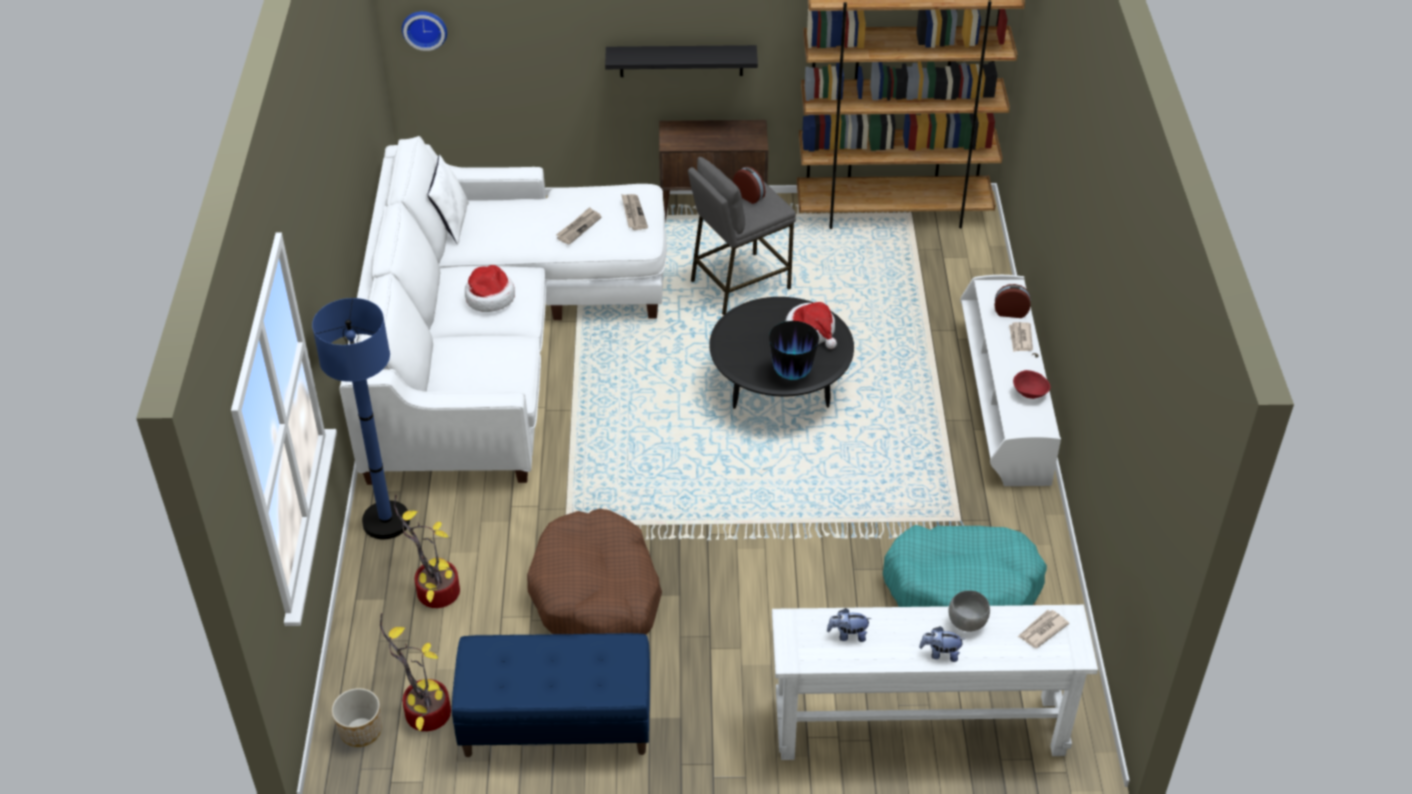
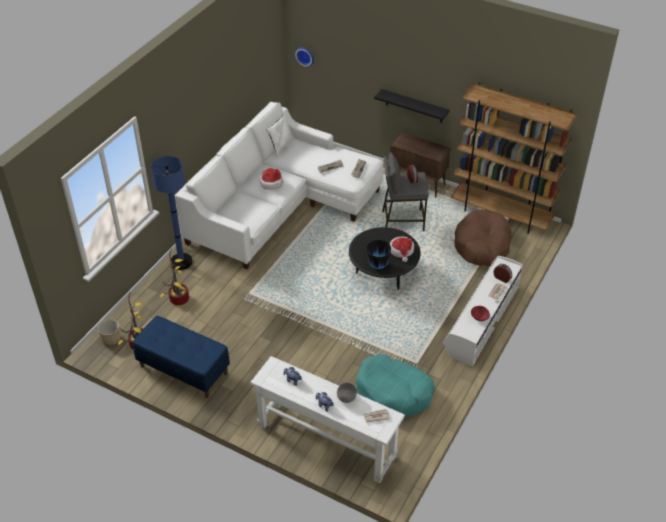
camera: 30 degrees right, 0 degrees up
(596, 594) = (238, 326): brown dog bed -> brown dog bed (482, 245)

